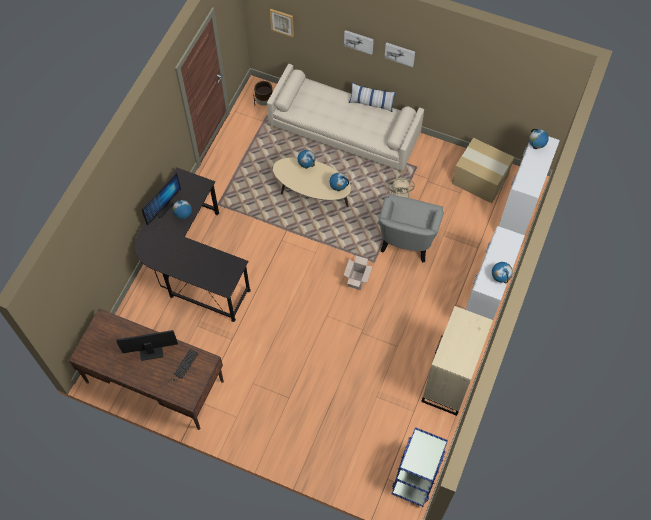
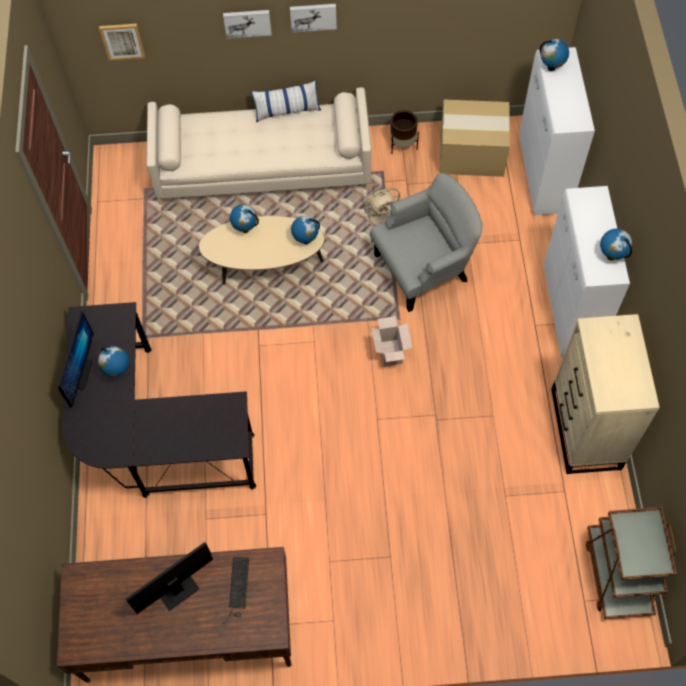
camera: 25 degrees left, 0 degrees up
(264, 104) = (134, 175): brown planter -> brown planter (402, 145)
(407, 238) = (424, 268): grey armchair -> grey armchair turned 105 degrees counterclockwise
(417, 474) = (618, 573): blue cart -> brown cart

